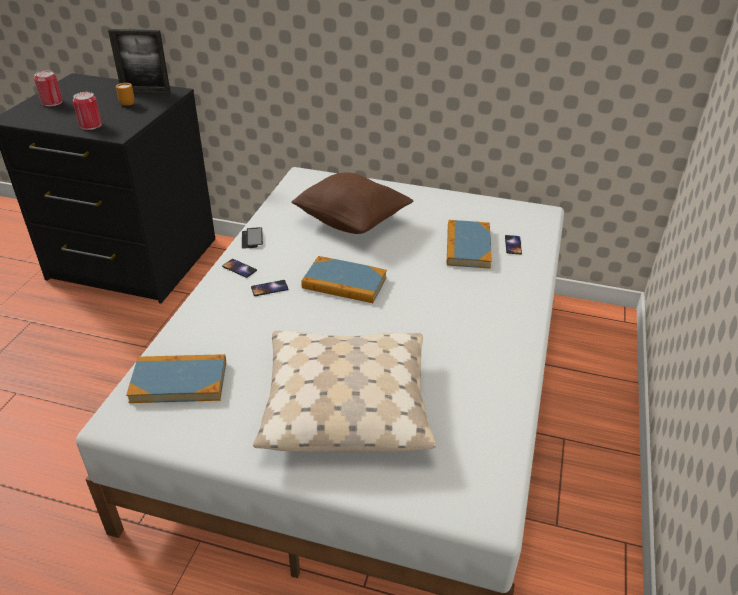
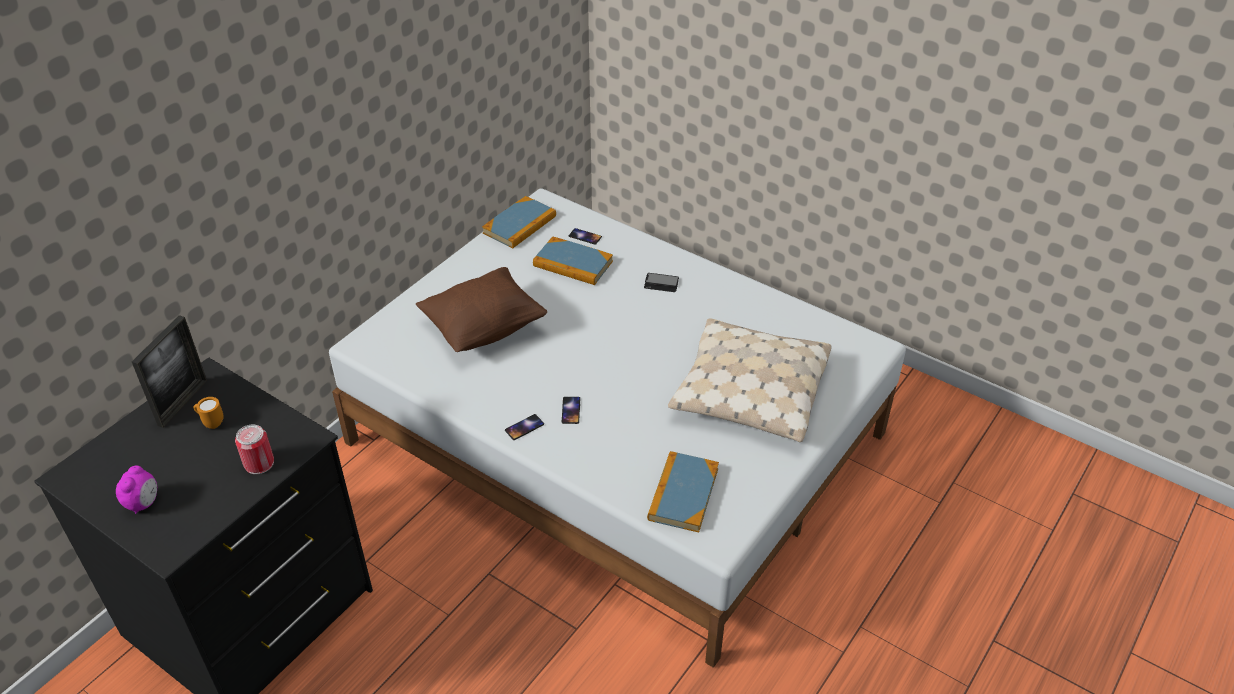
camera: 70 degrees left, 5 degrees up
(52, 102) = (143, 503): can -> alarm clock
(252, 239) = (473, 409): phone -> phone (661, 283)
(344, 283) = (588, 357): book -> book (519, 225)

